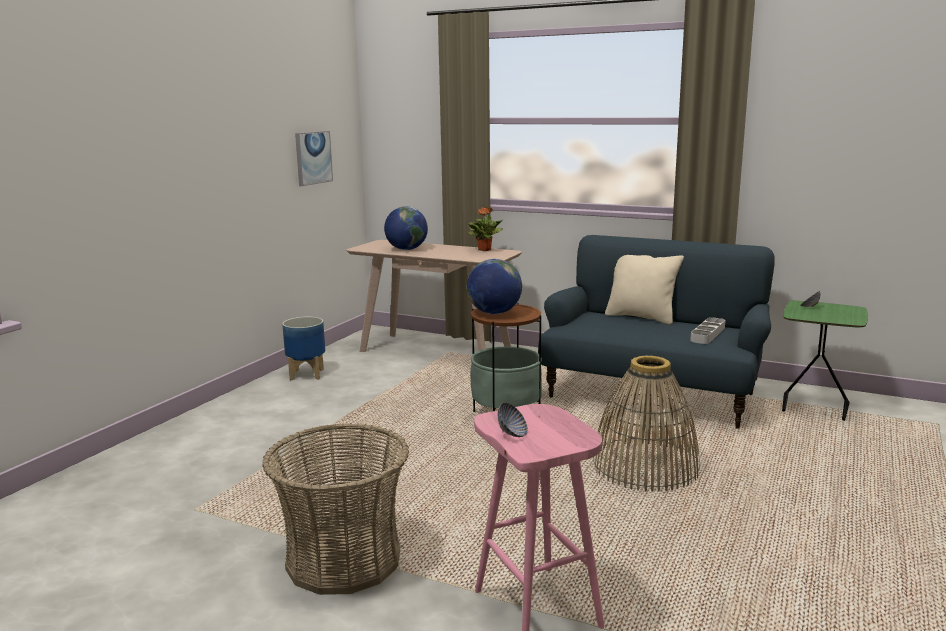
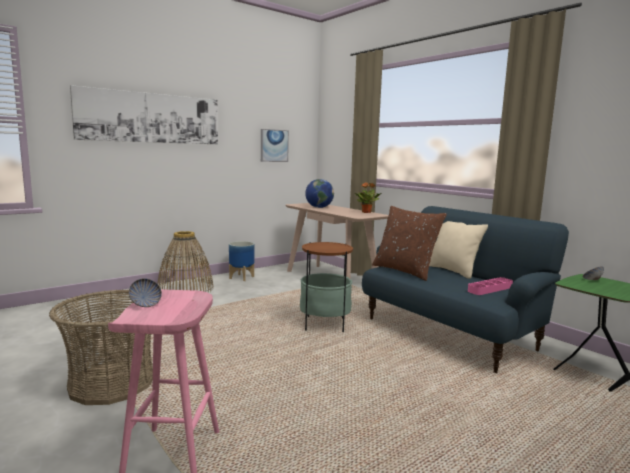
camera: 25 degrees right, 5 degrees down
(153, 136) = (151, 118): none -> picture
(494, 313) = (319, 246): globe -> none
(593, 327) = (405, 271): none -> brown pillow
(644, 466) = (382, 381): basket -> basket (185, 289)
(708, 334) = (490, 289): grey tray -> pink tray

